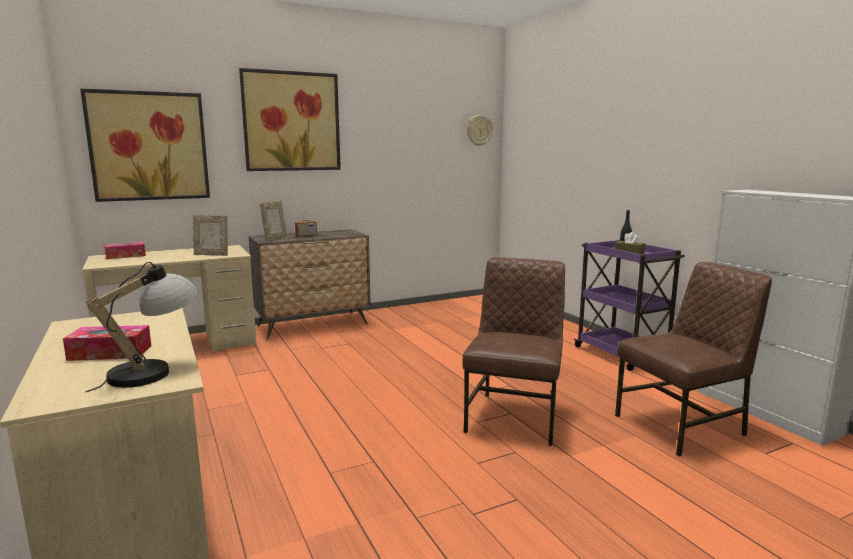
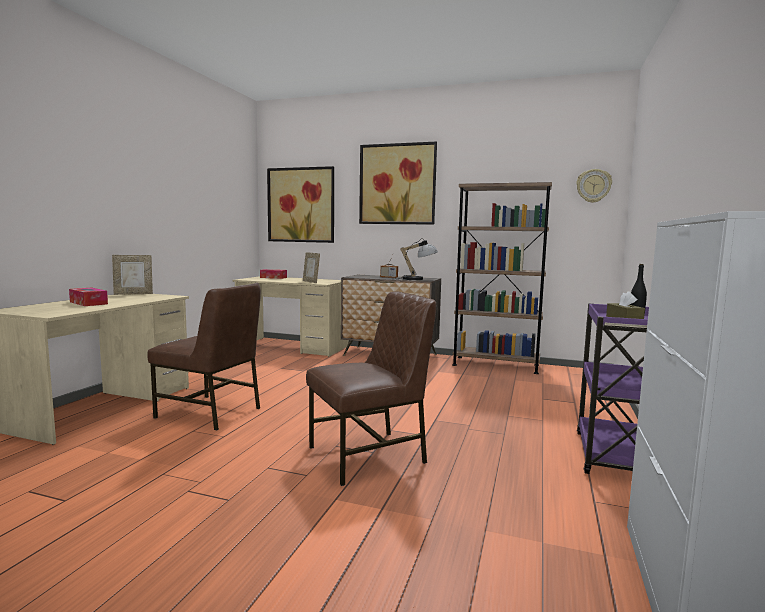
camera: 45 degrees right, 5 degrees down
(154, 371) = (65, 310): table lamp -> table lamp (418, 279)
(275, 239) = (362, 276): picture frame -> picture frame (133, 294)
(420, 309) = (495, 365): none -> brown bookcase
(682, 426) = (507, 540): brown chair -> brown chair (210, 412)

